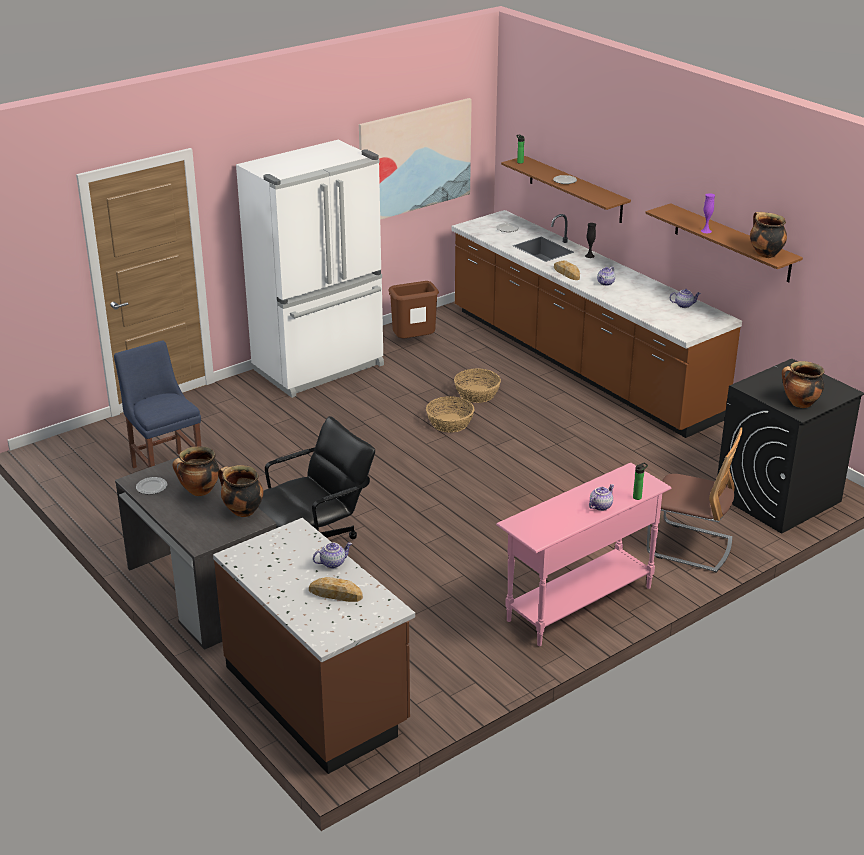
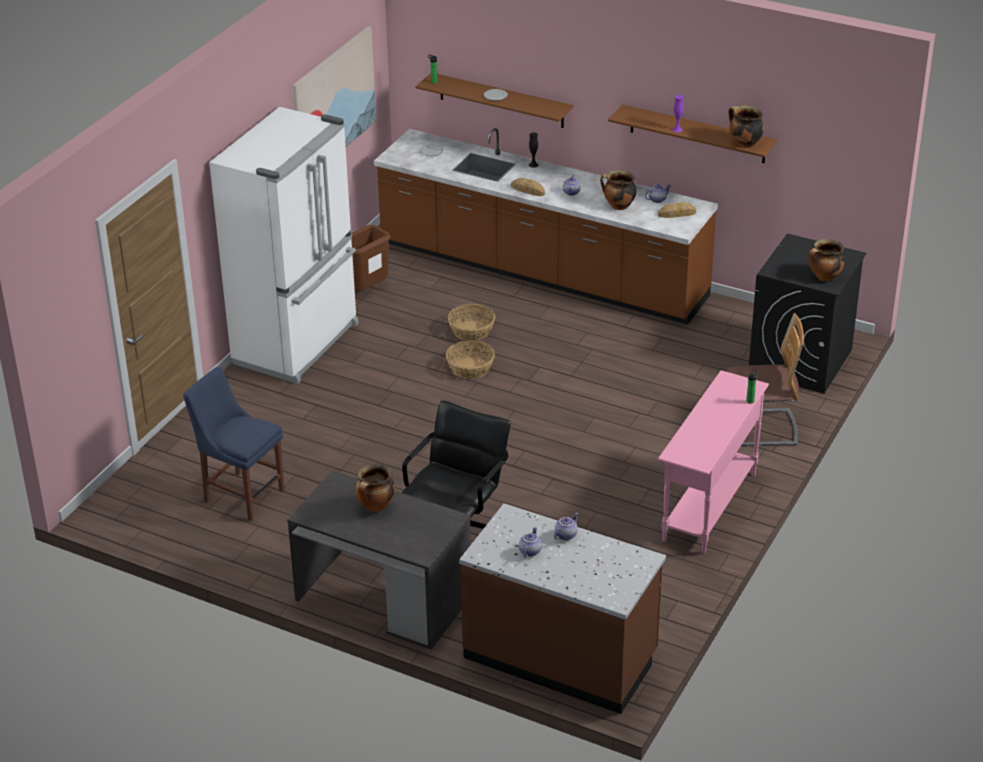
camera: 25 degrees left, 5 degrees up
(151, 487) = (328, 516): plate -> none
(242, 511) = (431, 513): cooking pot -> cooking pot (618, 206)
(335, 594) = (591, 560): bread -> bread (677, 214)
(600, 506) = (727, 417): teapot -> teapot (529, 551)

